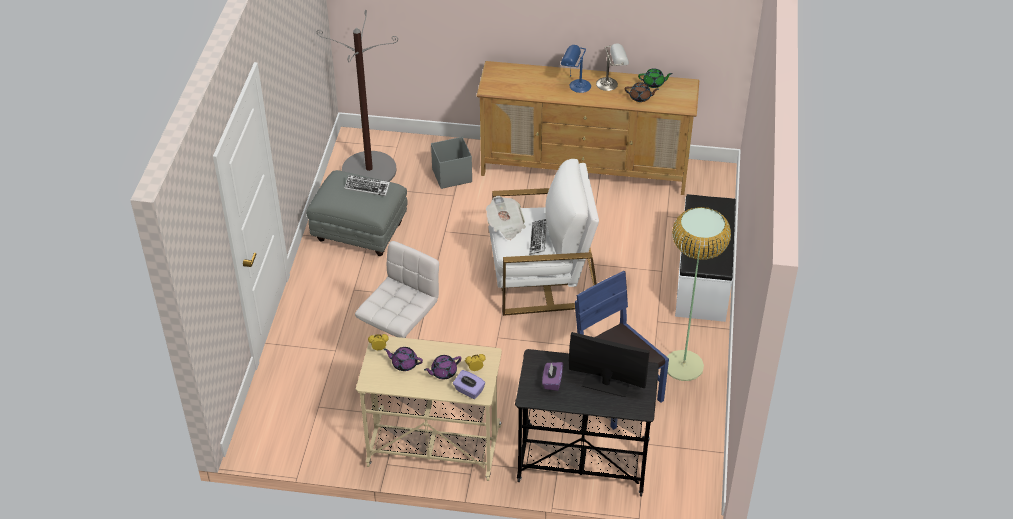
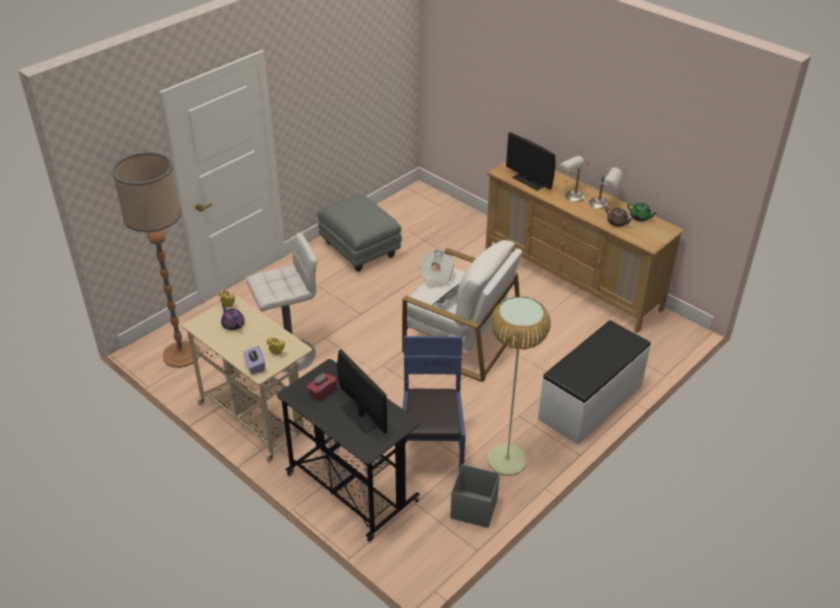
camera: 35 degrees right, 5 degrees down
(294, 429) = (181, 354): none -> floor lamp
(367, 187) = (368, 212): keyboard -> none
(369, 170) = (408, 214): grey clothes rack -> none
(443, 372) = (252, 344): purple teapot -> none
(451, 176) = (463, 241): grey storage box -> grey storage box (473, 508)
(525, 87) = (529, 181): none -> monitor
(552, 381) = (322, 391): purple tissue box -> red tissue box
(575, 85) = (571, 194): blue table lamp -> white table lamp

